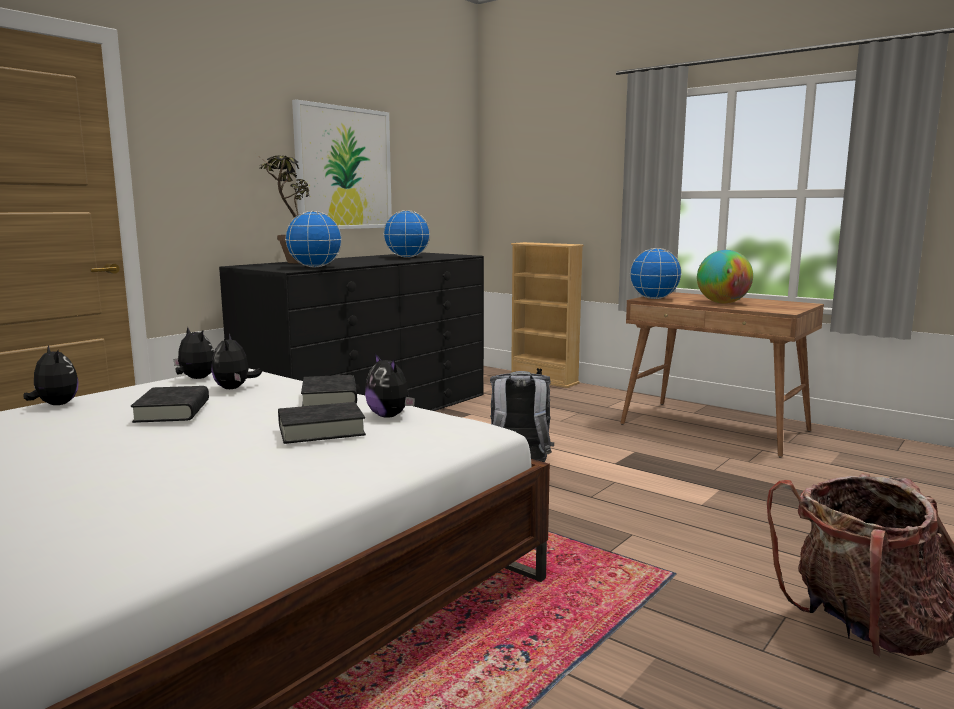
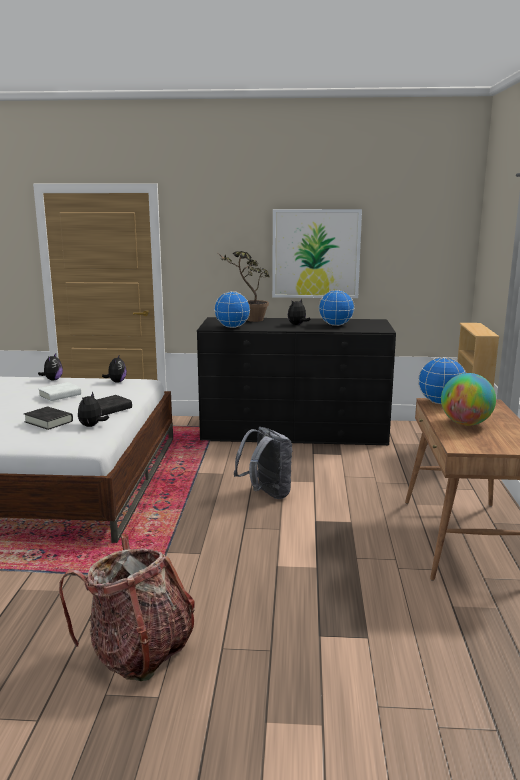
camera: 55 degrees right, 5 degrees up
(172, 411) = (60, 395): black book -> white book
(234, 388) = (108, 392): plush toy -> plush toy (297, 325)

